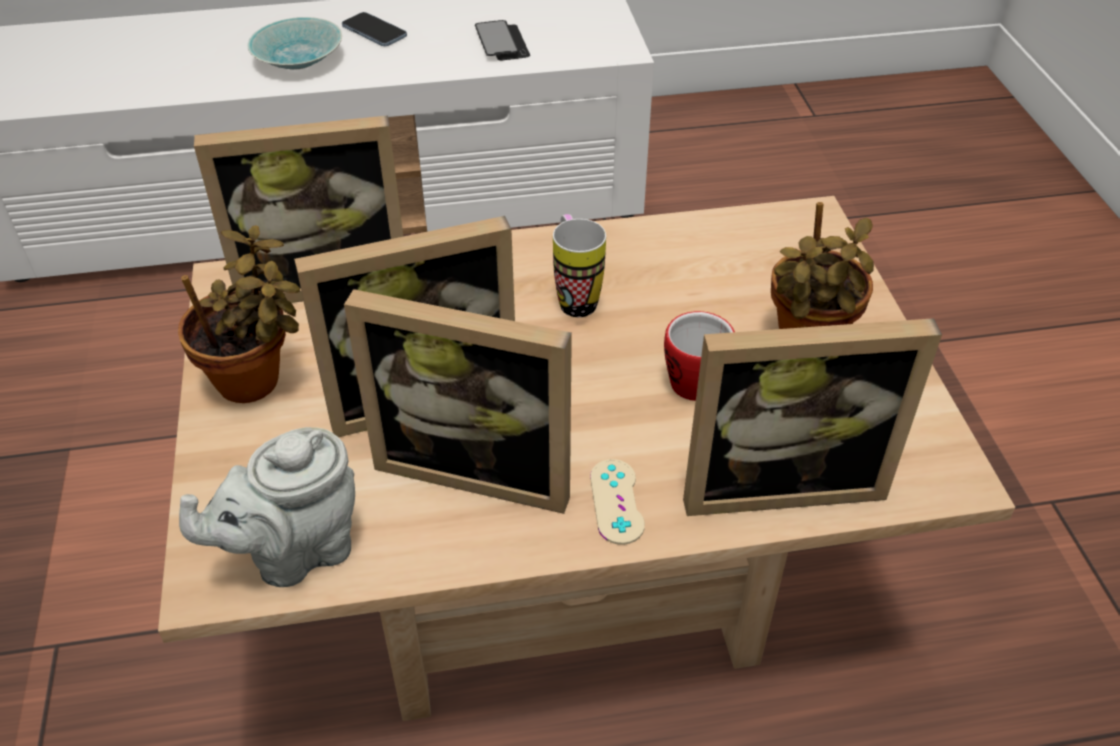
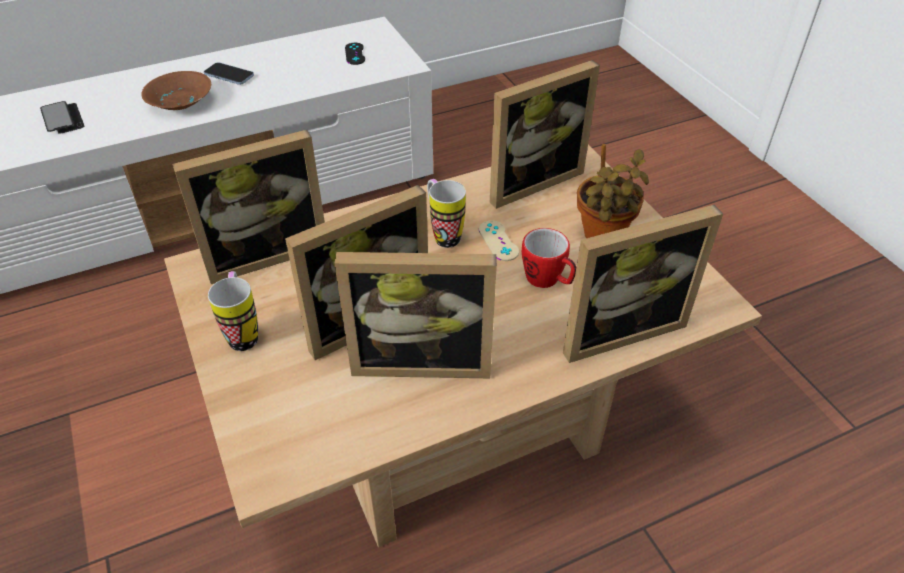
camera: 15 degrees left, 0 degrees up
(256, 382) = (243, 332): potted plant -> mug
(295, 552) = (317, 443): grey teapot -> none
(298, 60) = (180, 103): turquoise bowl -> brown bowl
(502, 43) = (323, 71): phone -> phone (63, 119)
(554, 25) = (355, 54): none -> black game controller
(616, 501) = (521, 363): beige game controller -> beige game controller (498, 241)
(729, 241) = (529, 180): none -> picture frame

